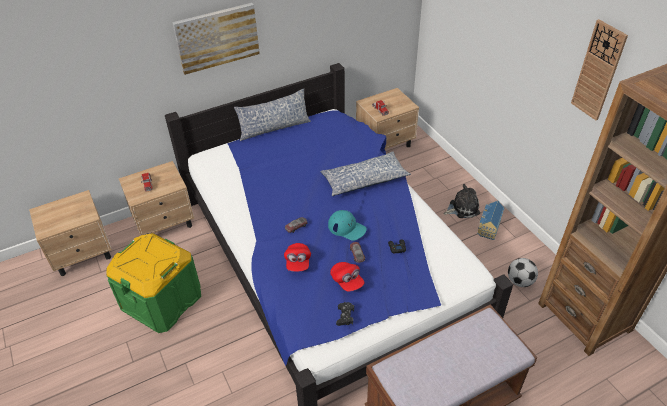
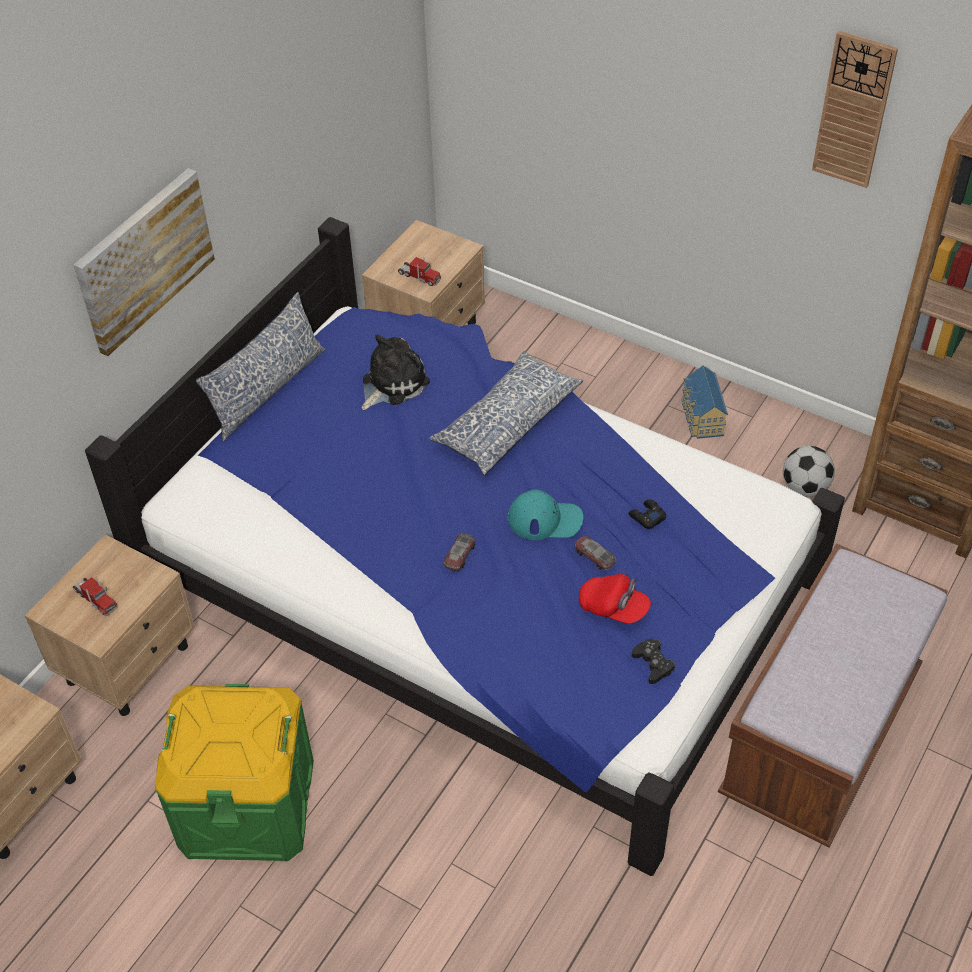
camera: 30 degrees left, 5 degrees up
(298, 262) = (512, 614): red cap -> none
(462, 208) = (639, 401): plush toy -> plush toy (392, 383)

